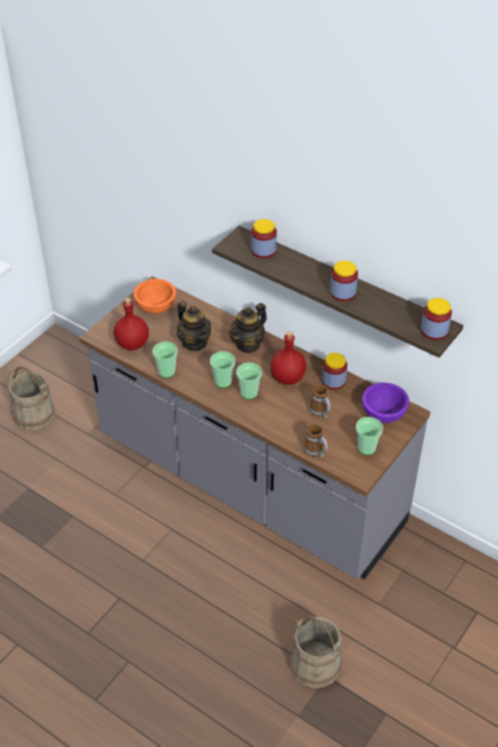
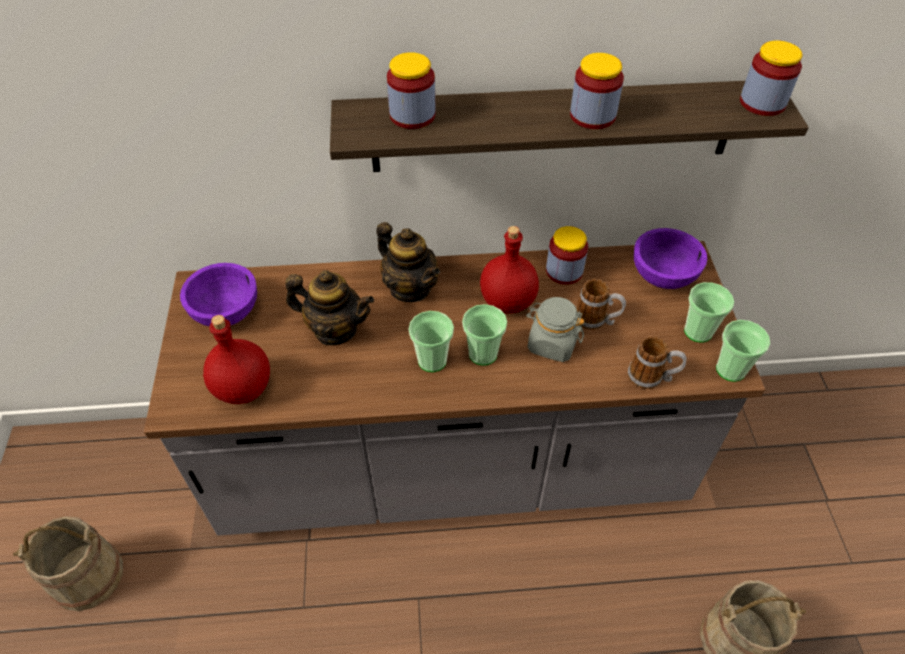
camera: 40 degrees left, 5 degrees up
(155, 307) = (226, 312): orange bowl -> purple bowl
(166, 371) = (338, 397): cup -> cup (730, 369)
(248, 344) = (410, 288): teapot -> teapot turned 45 degrees counterclockwise
(286, 408) = (552, 343): none -> grey jar

